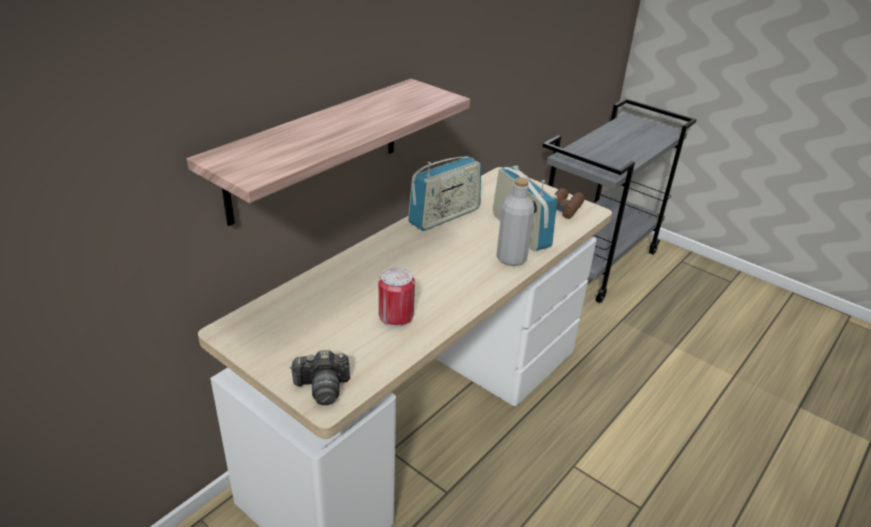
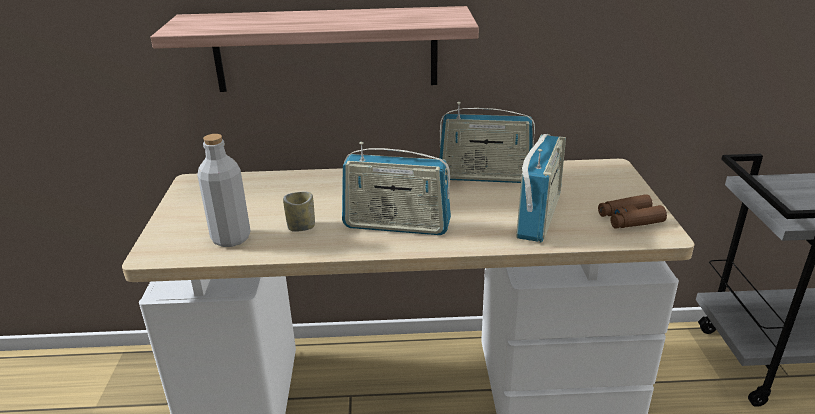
camera: 50 degrees right, 5 degrees down
(322, 387) = (169, 243): camera -> none
(396, 316) = (301, 227): can -> cup
(454, 280) = (396, 225): none -> radio
(511, 258) = (482, 234): grey bottle -> grey bottle (231, 238)

